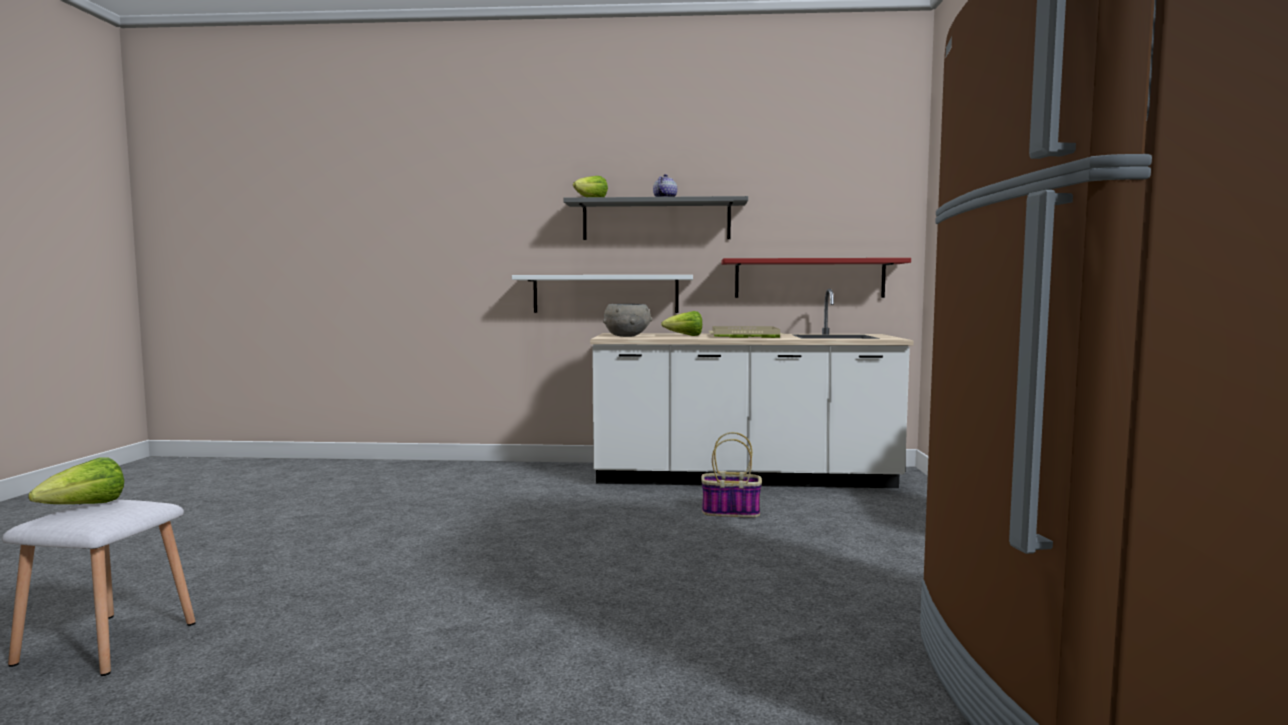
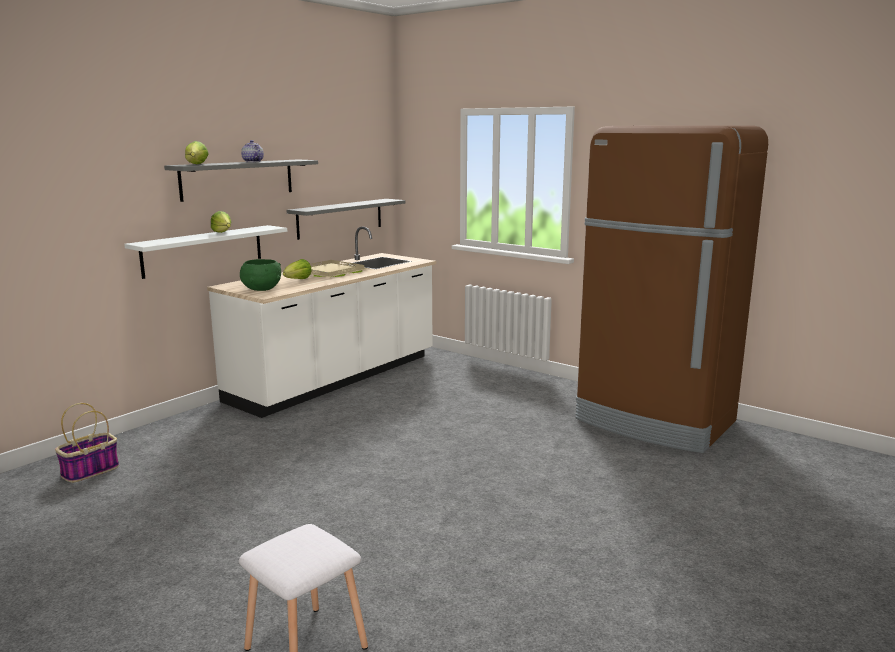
camera: 55 degrees left, 10 degrees up
(85, 507) = (286, 552): lettuce -> lettuce (223, 233)
(627, 336) = (261, 289): grey bowl -> green bowl
(730, 512) = (389, 402): basket -> basket (90, 471)
(809, 278) = (340, 218): red shelf -> grey shelf

